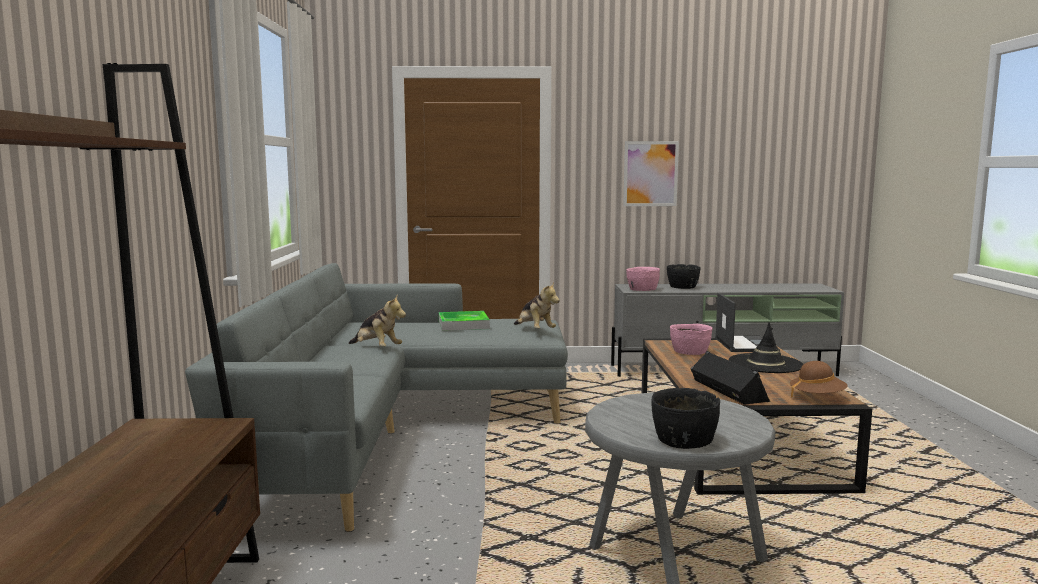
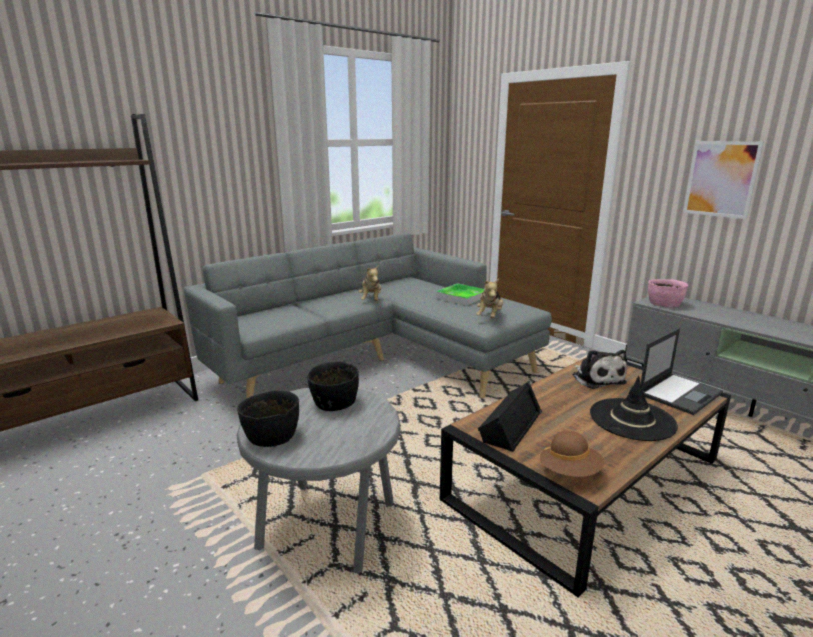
camera: 50 degrees right, 10 degrees up
(682, 287) = (720, 312): black bowl -> black bowl (334, 402)
(689, 351) = (597, 378): pink bowl -> plush toy

